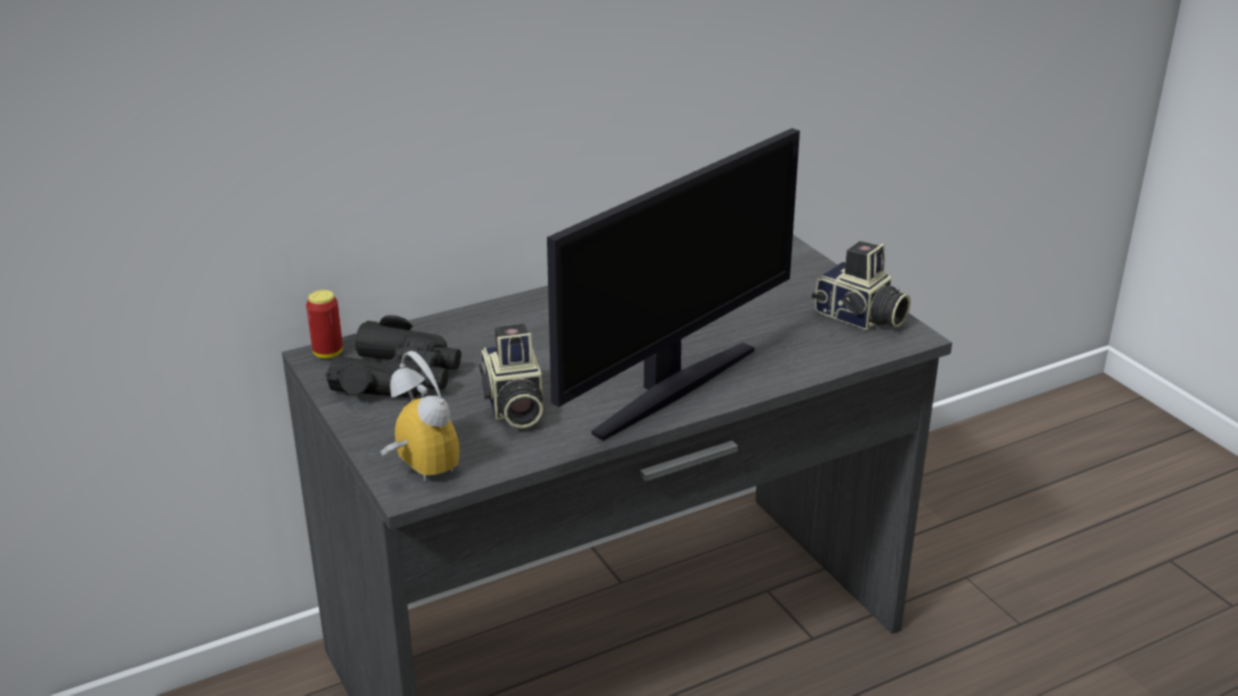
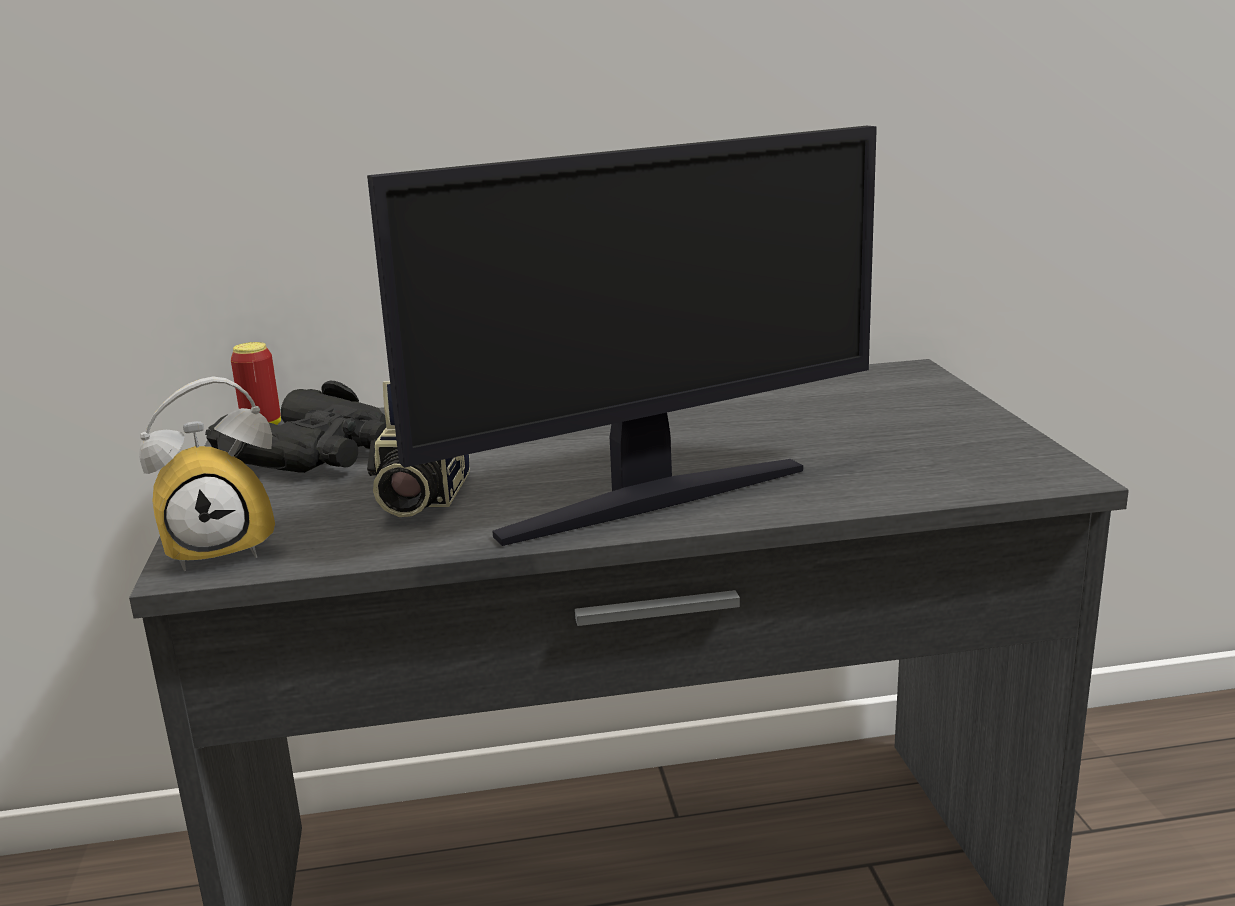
camera: 20 degrees right, 10 degrees down
(415, 469) = (225, 547): alarm clock -> alarm clock turned 90 degrees clockwise
(859, 318) = (987, 450): camera -> none

